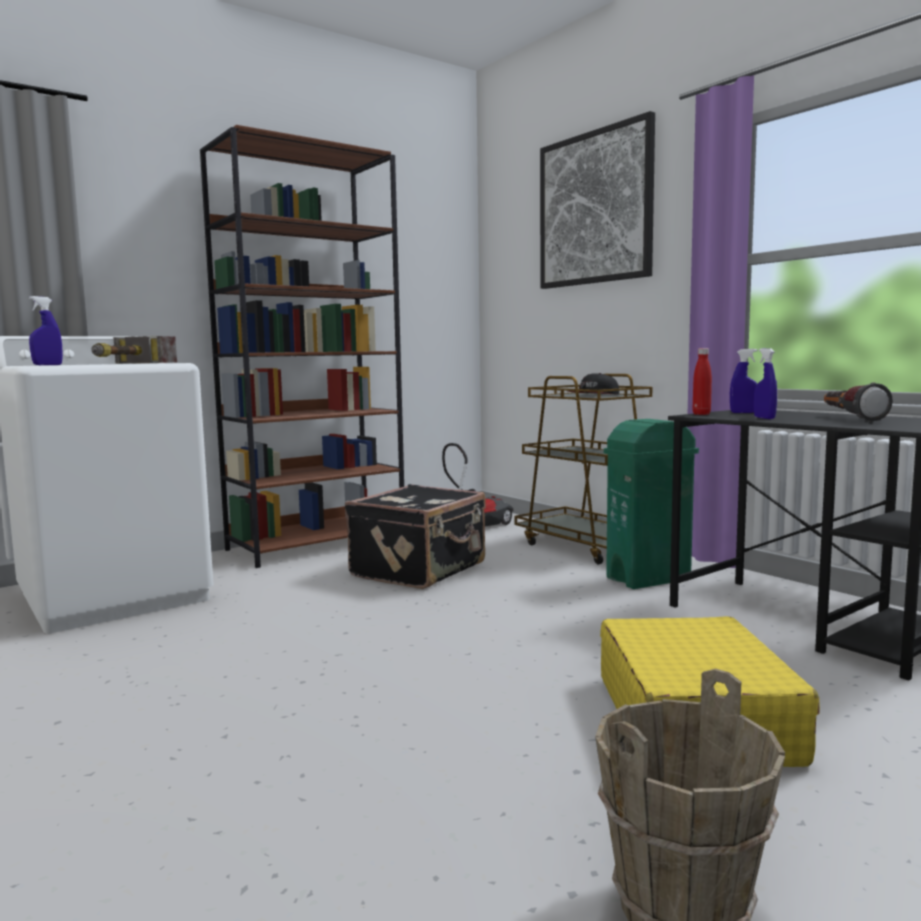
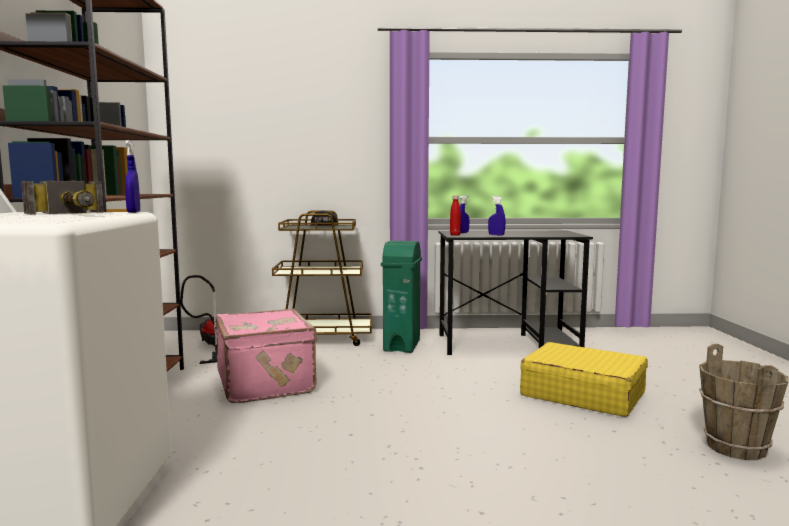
camera: 55 degrees left, 0 degrees up
(47, 365) = (57, 220): blue spray bottle -> blue spray bottle (133, 212)
(421, 570) = (267, 383): black suitcase -> pink suitcase
(595, 208) = (291, 87): picture -> none
(850, 418) = (524, 232): flashlight -> none

